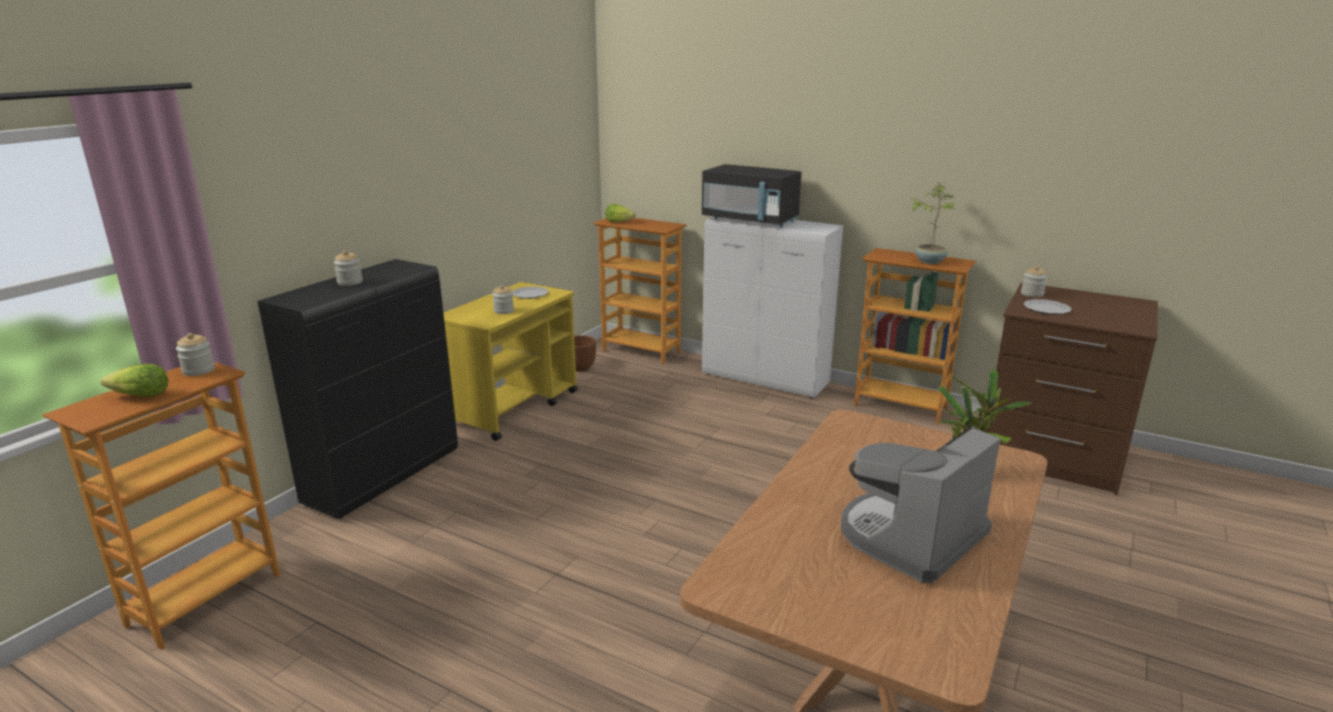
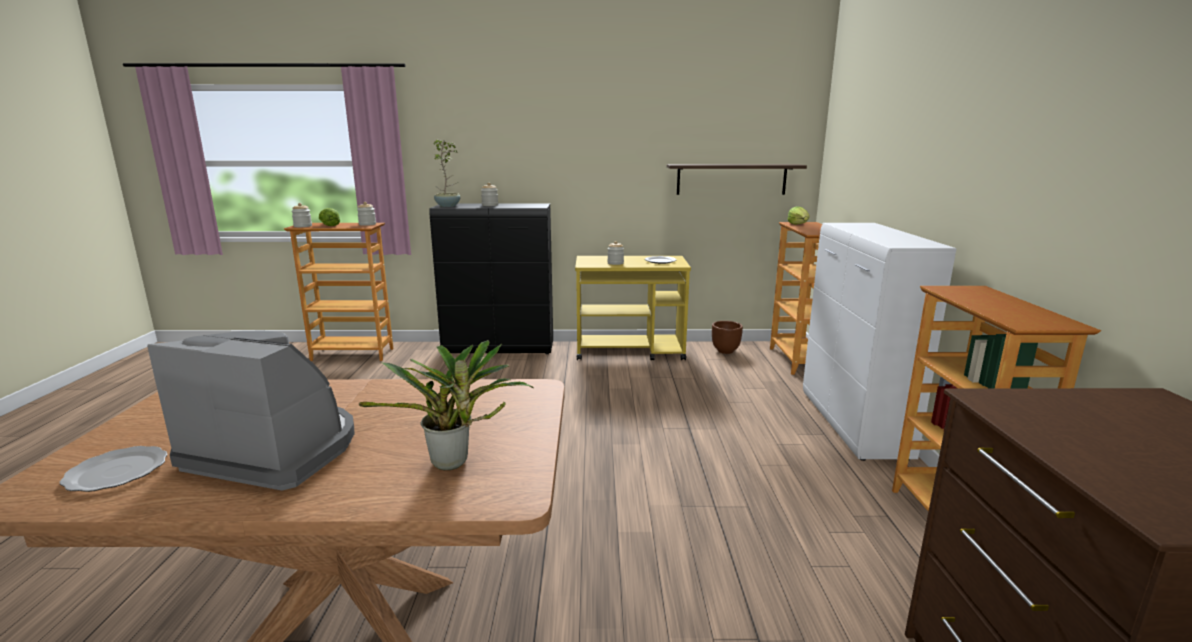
camera: 60 degrees right, 5 degrees down
(545, 186) = (731, 179): none -> shelf
(750, 220) = (863, 229): black microwave -> none
(929, 261) = (1005, 309): potted plant -> potted plant (448, 206)
(1032, 294) = (1112, 400): jar -> jar (303, 226)
(1047, 309) = (1054, 416): plate -> plate (115, 472)

